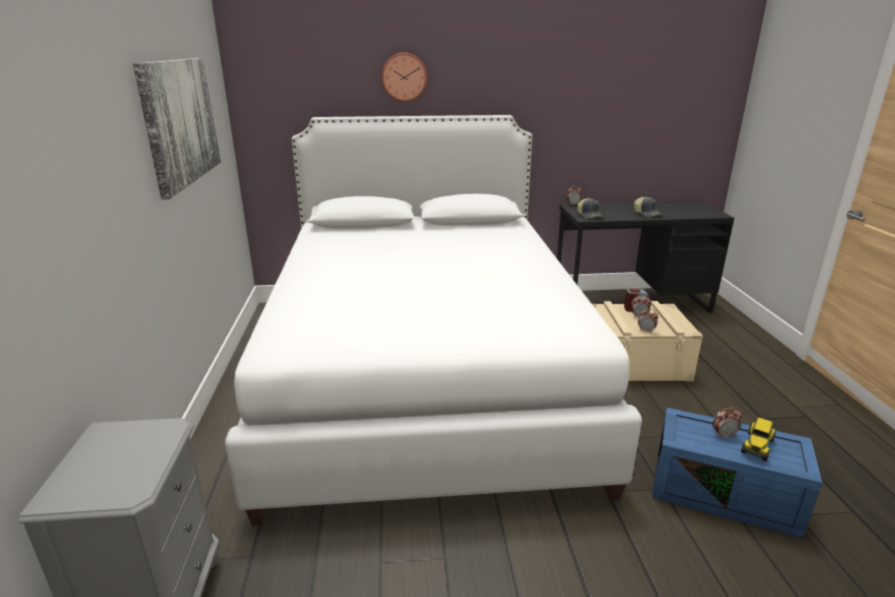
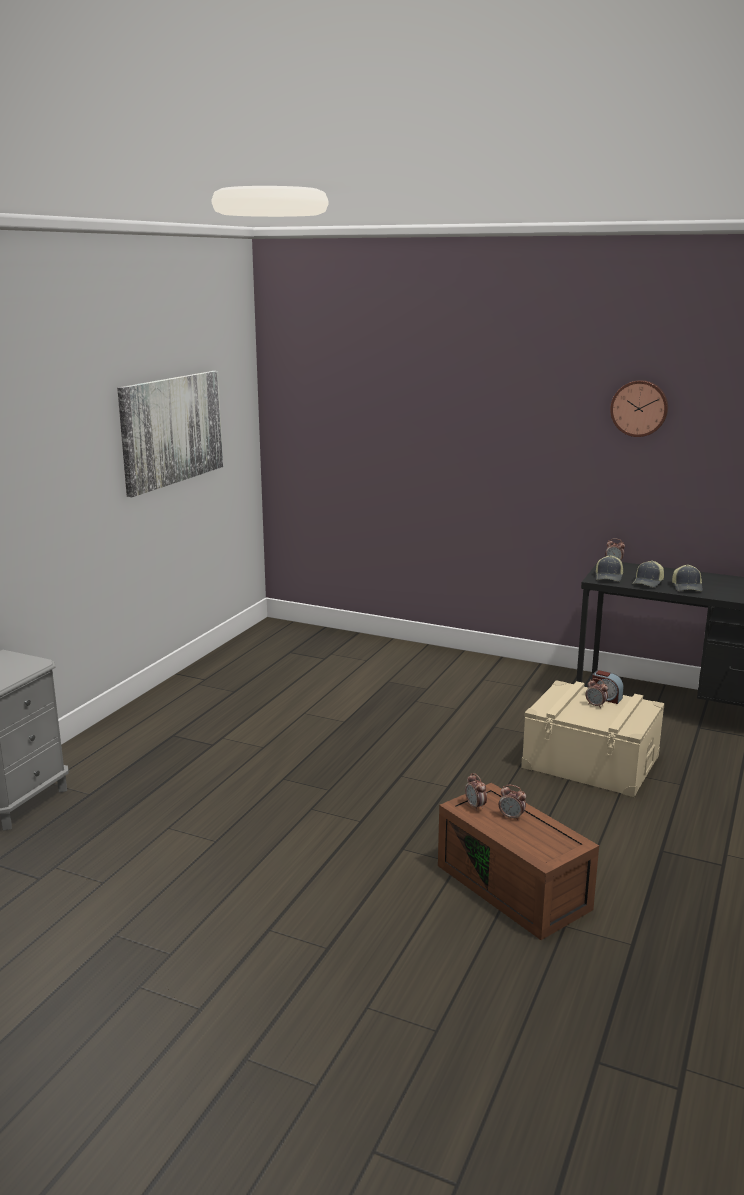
camera: 30 degrees right, 5 degrees down
(404, 77) = (425, 394): wall clock -> wall clock (639, 408)
(425, 375) = (350, 715): white bed -> none
(619, 215) = (648, 583): none -> cap
(646, 331) = (580, 719): alarm clock -> alarm clock (475, 806)
(725, 493) = (516, 887): blue storage box -> brown storage box
(757, 446) = (529, 832): toy truck -> none

